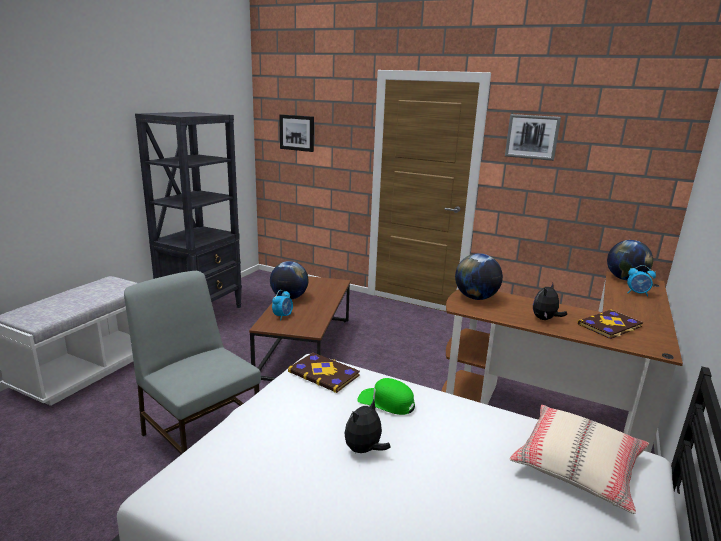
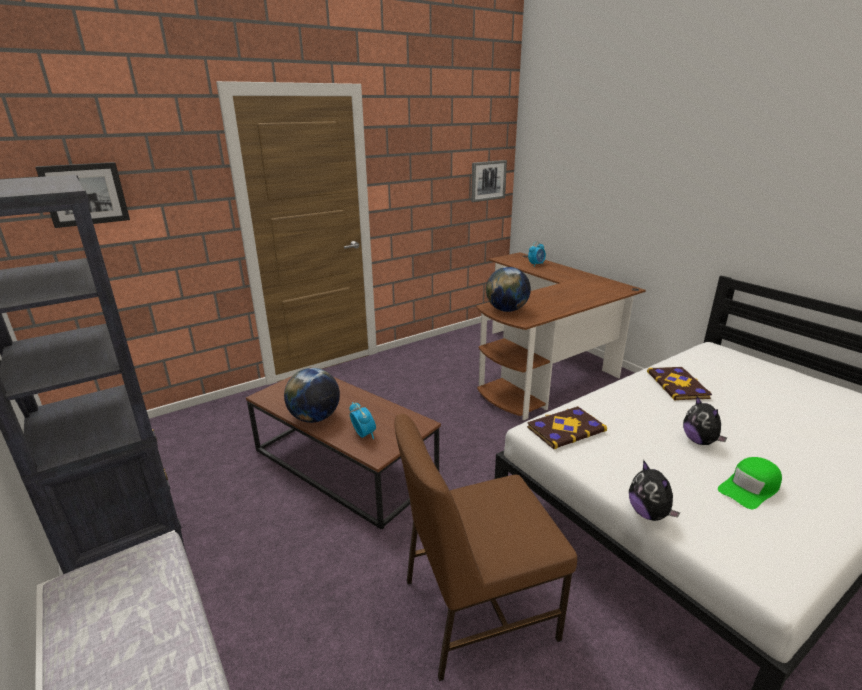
camera: 60 degrees left, 5 degrees up
(201, 436) = (475, 608): grey chair -> brown chair
(386, 402) = (628, 410): green cap -> green cap (750, 488)
(532, 137) = (409, 151): picture -> picture (488, 180)
(545, 319) = (564, 301): plush toy -> plush toy (649, 513)
(578, 466) = (720, 367): beige pillow -> none
(610, 326) = (585, 288): book -> book (678, 385)
(625, 279) = (508, 259): globe -> none

